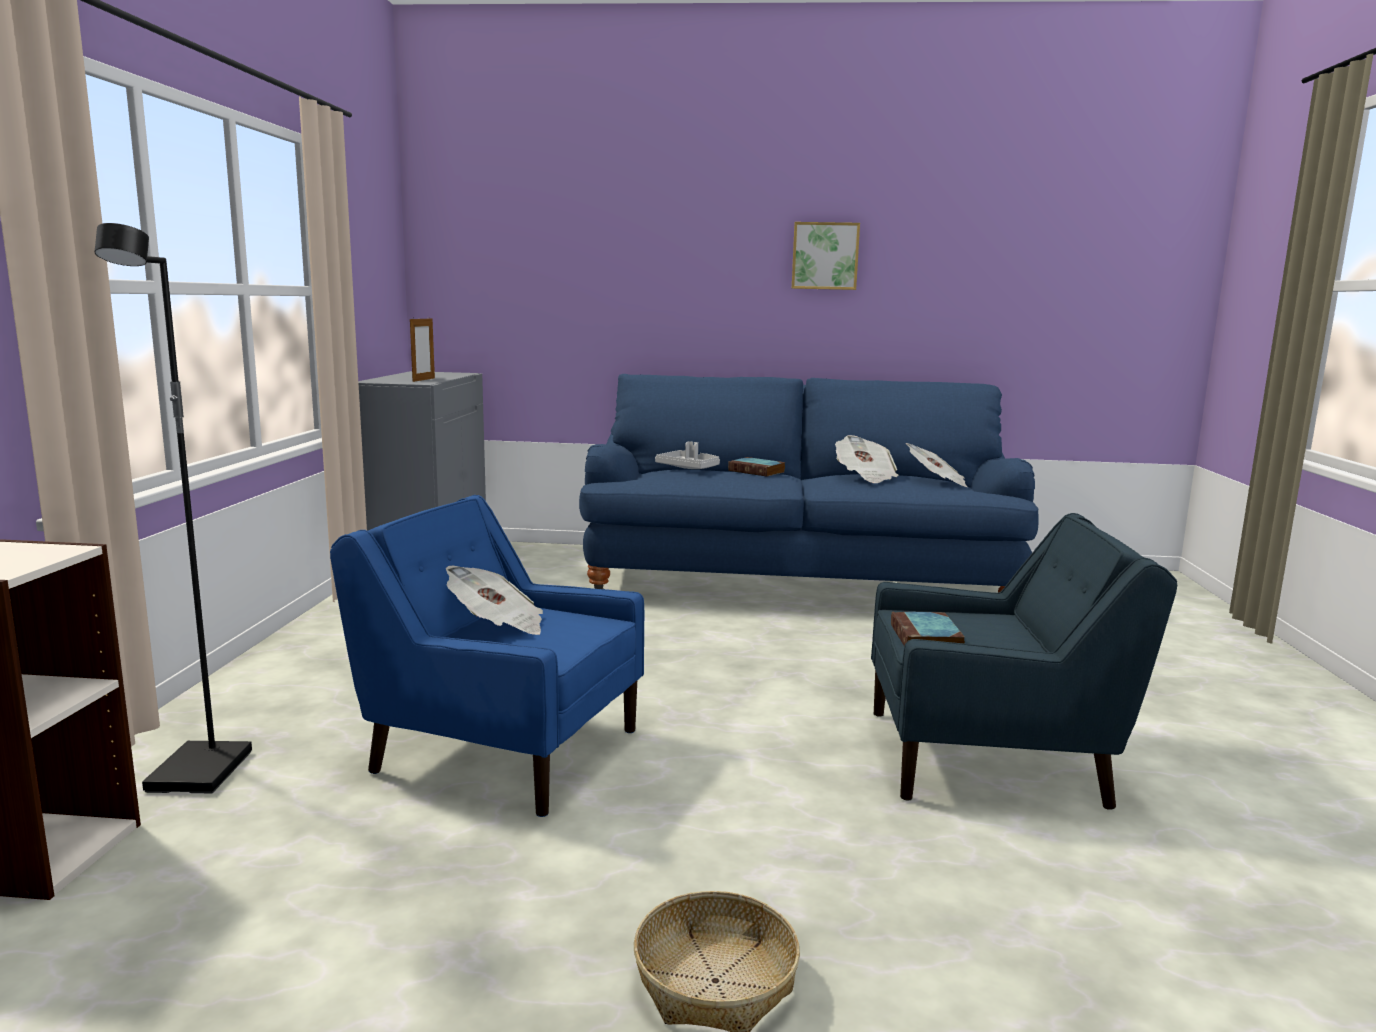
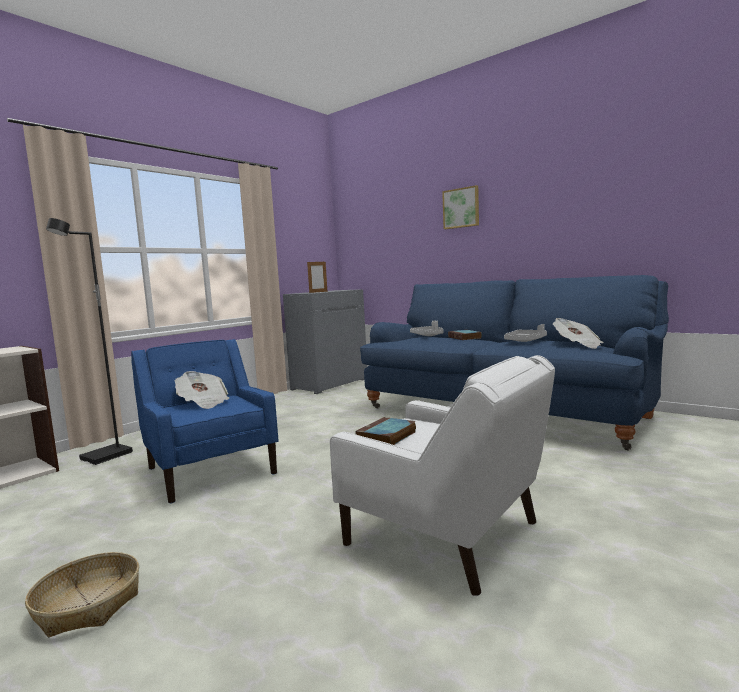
camera: 35 degrees right, 5 degrees down
(825, 256) = (538, 201): picture -> picture (461, 208)
(865, 477) = (526, 341): newspaper -> grey tray
(991, 758) = (446, 536): blue armchair -> white armchair

